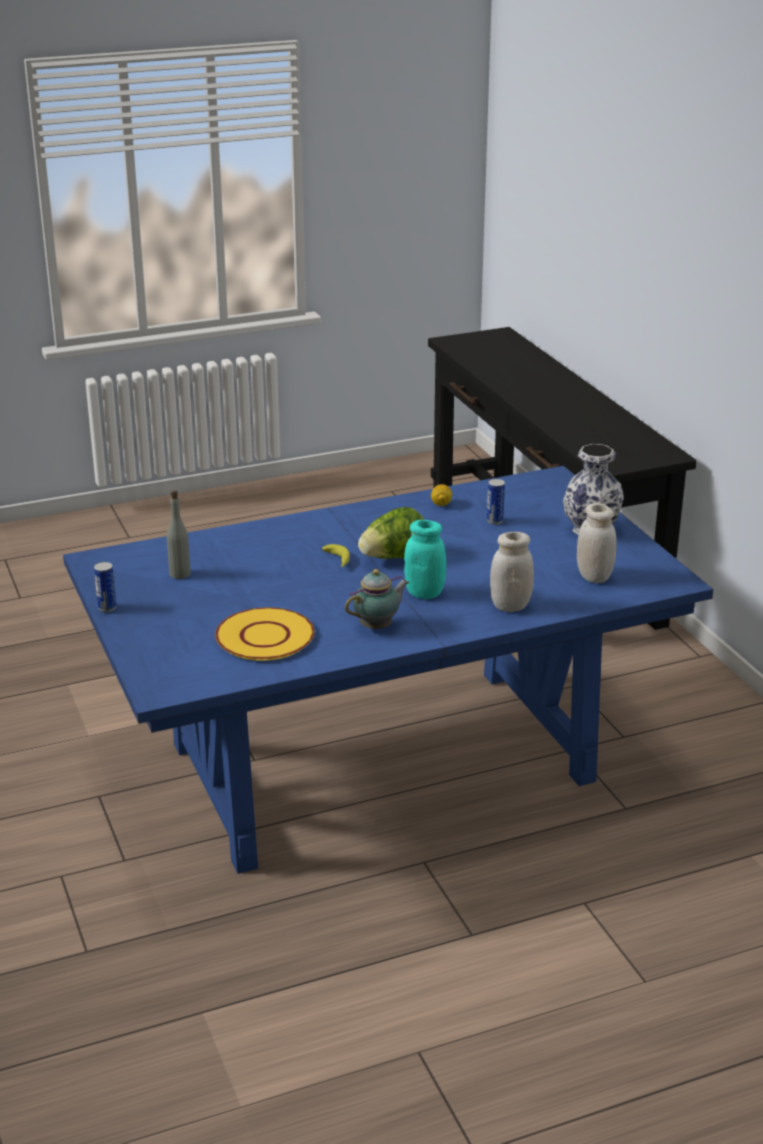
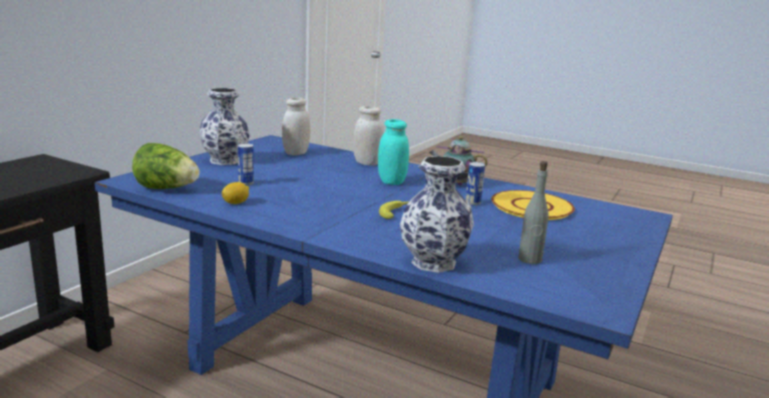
camera: 130 degrees left, 10 degrees down
(107, 608) = (632, 267): can -> can (473, 203)
(228, 537) = (433, 263): none -> vase
(394, 557) = (358, 198): lettuce -> lettuce (167, 189)

